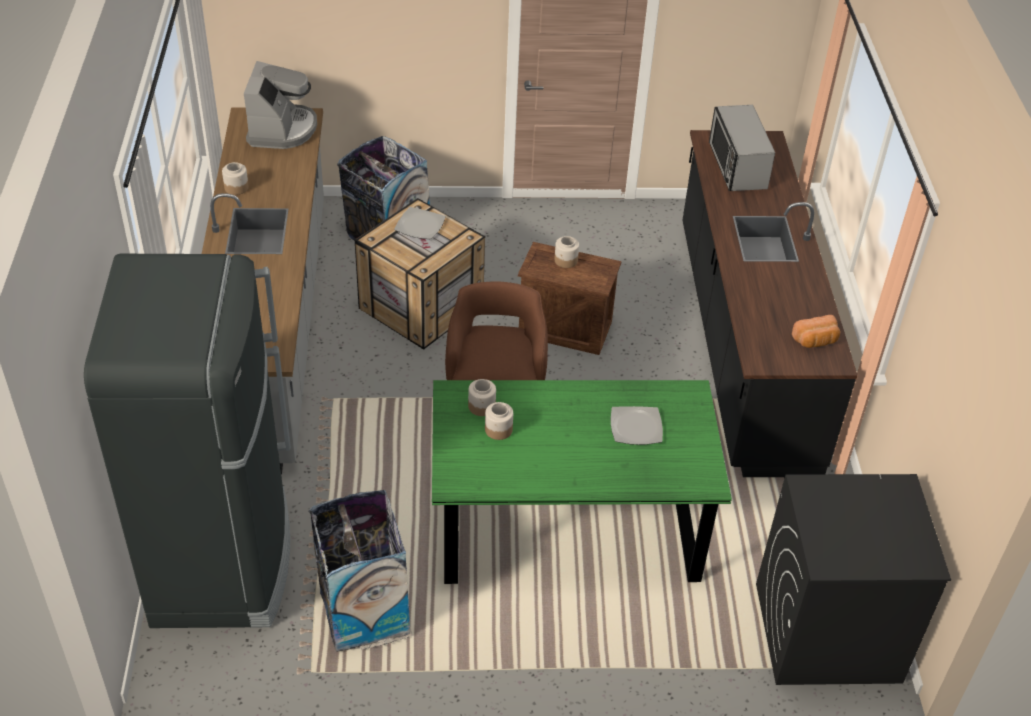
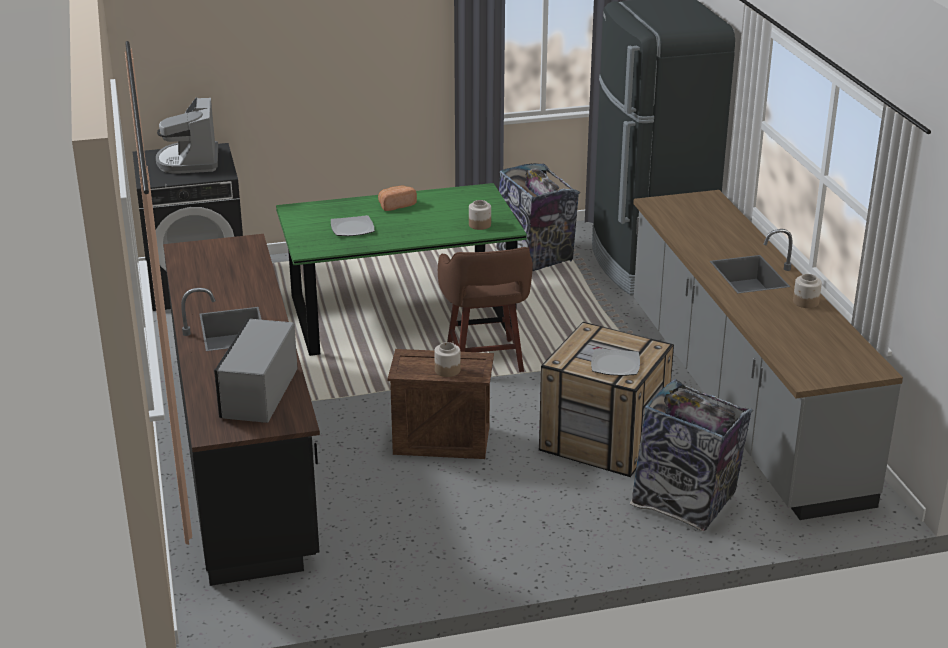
camera: 170 degrees right, 15 degrees down
(282, 129) = (818, 361): coffee machine -> coffee machine (189, 161)
(498, 430) = (461, 215): jar -> none
(737, 166) = (258, 394): microwave -> microwave turned 150 degrees counterclockwise
(815, 341) = (195, 259): bread -> bread (396, 205)

